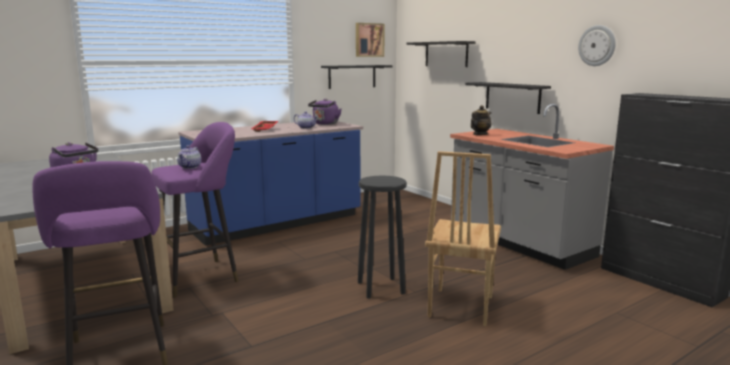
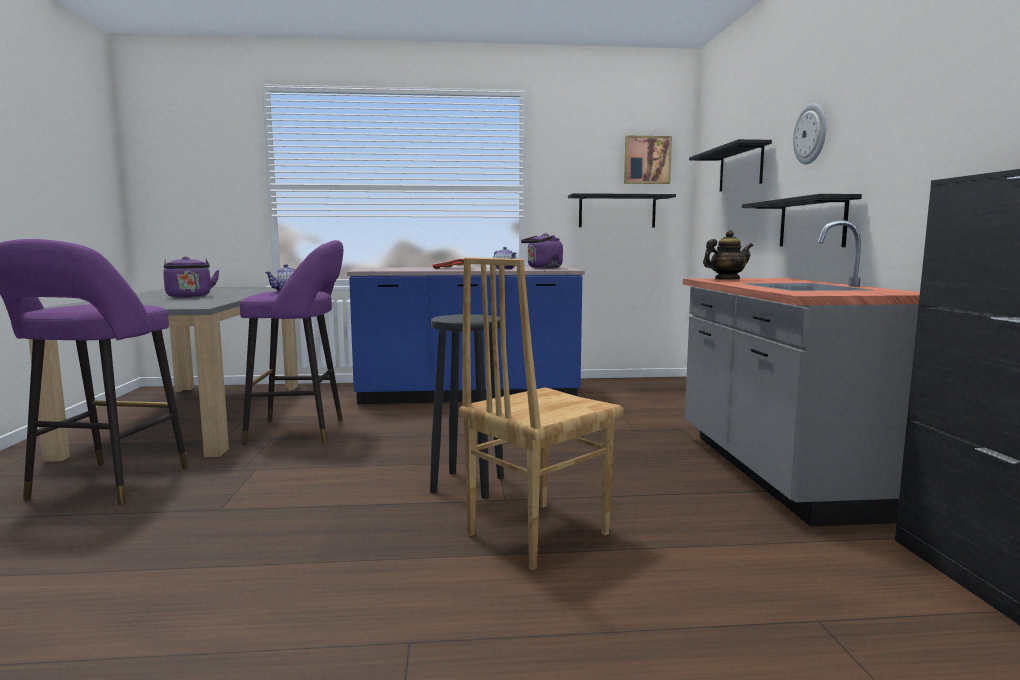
camera: 30 degrees right, 5 degrees down
(597, 45) = (930, 103): wall clock -> wall clock (811, 134)

